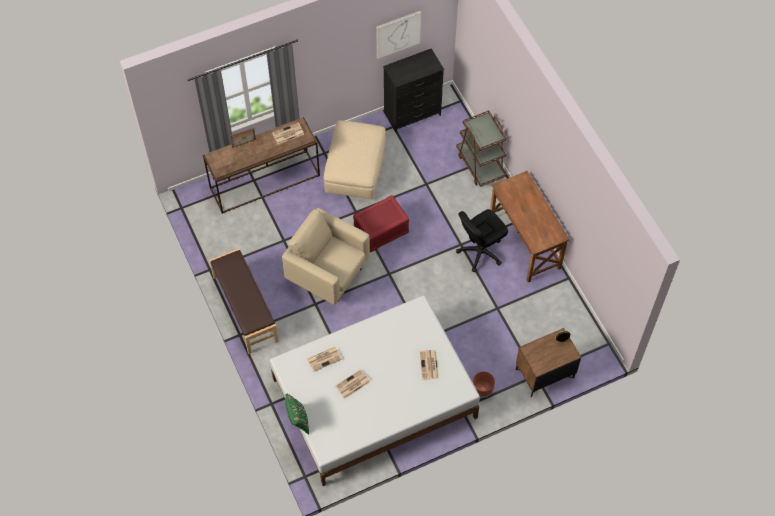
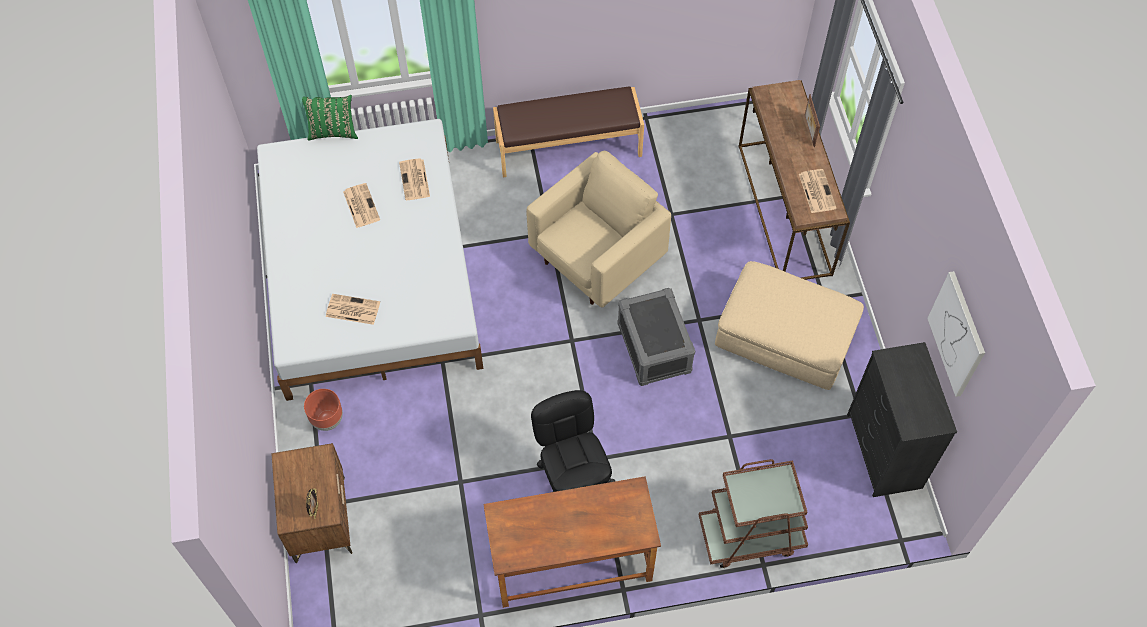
camera: 105 degrees right, 0 degrees up
(381, 231) = (653, 347): red storage box -> grey storage box

